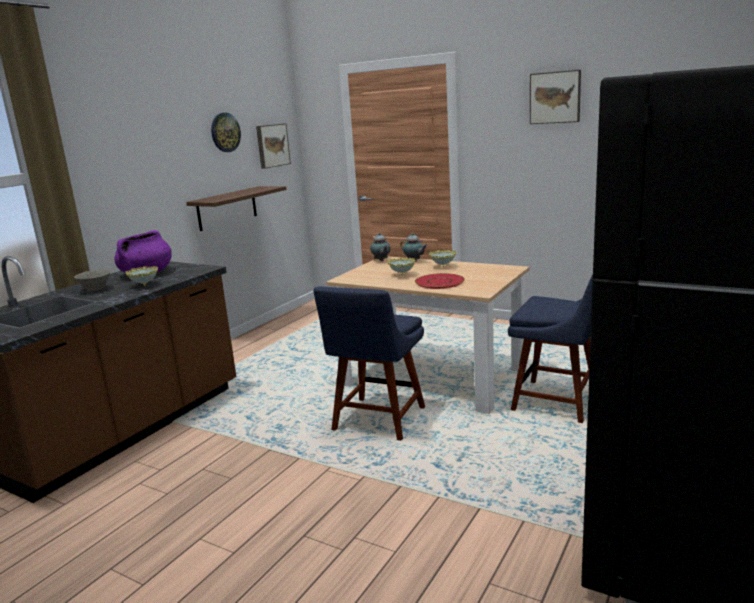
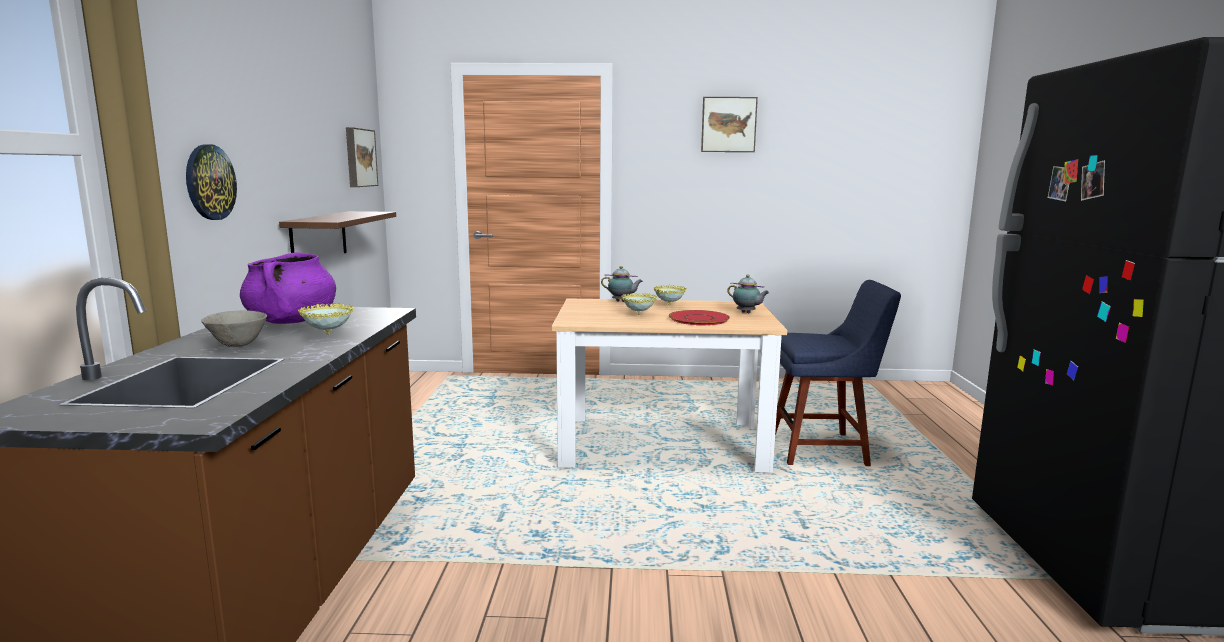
camera: 30 degrees left, 5 degrees down
(225, 132) = (318, 128): wall clock -> wall clock (209, 182)
(377, 421) = (657, 503): blue chair -> none
(381, 260) = (578, 302): teapot -> teapot (747, 313)

